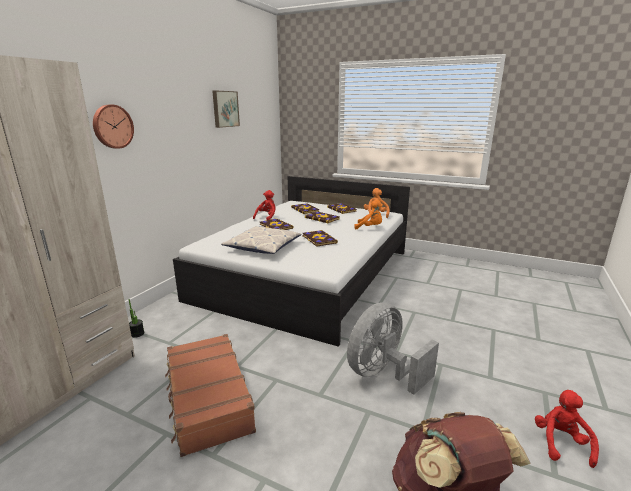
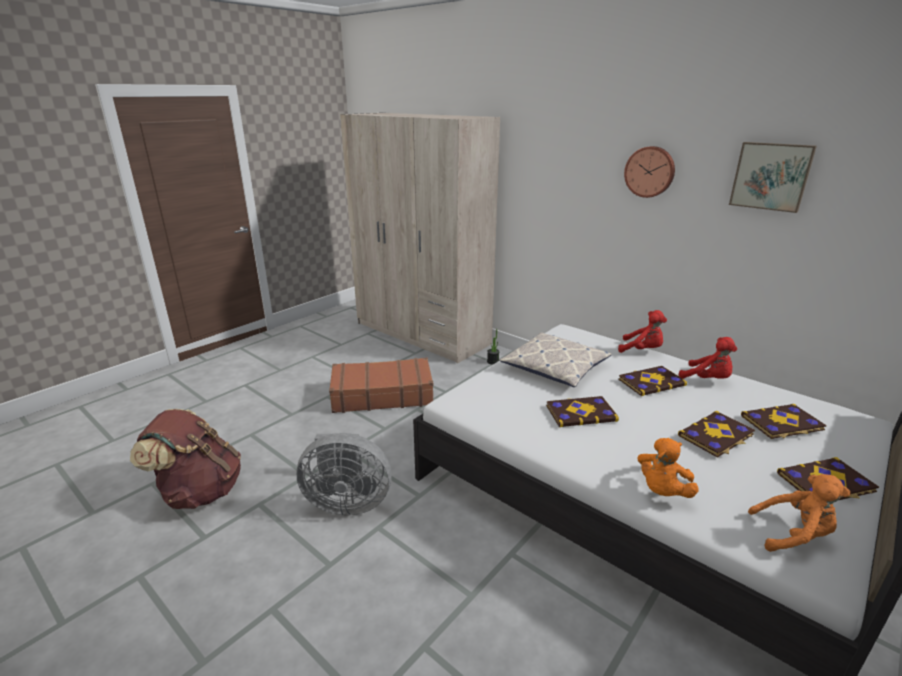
camera: 105 degrees right, 5 degrees up
(112, 126) = (559, 174): wall clock -> wall clock (650, 171)
(383, 374) = (347, 502): grey fan -> grey fan turned 120 degrees clockwise
(561, 443) = (149, 612): red plush toy -> red plush toy (642, 350)

